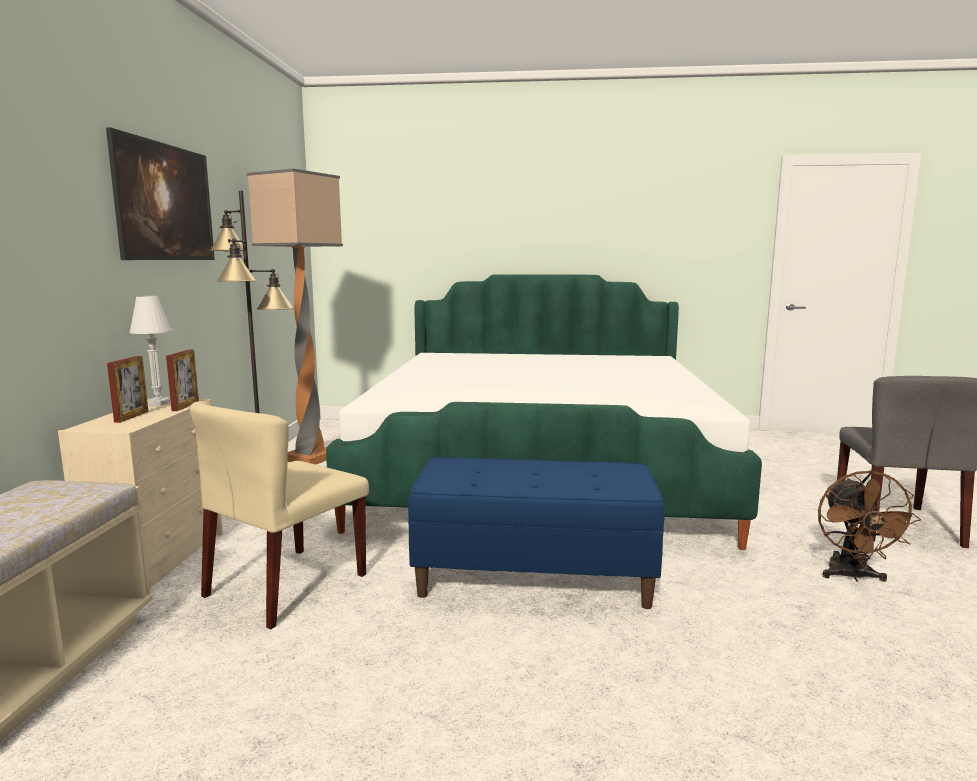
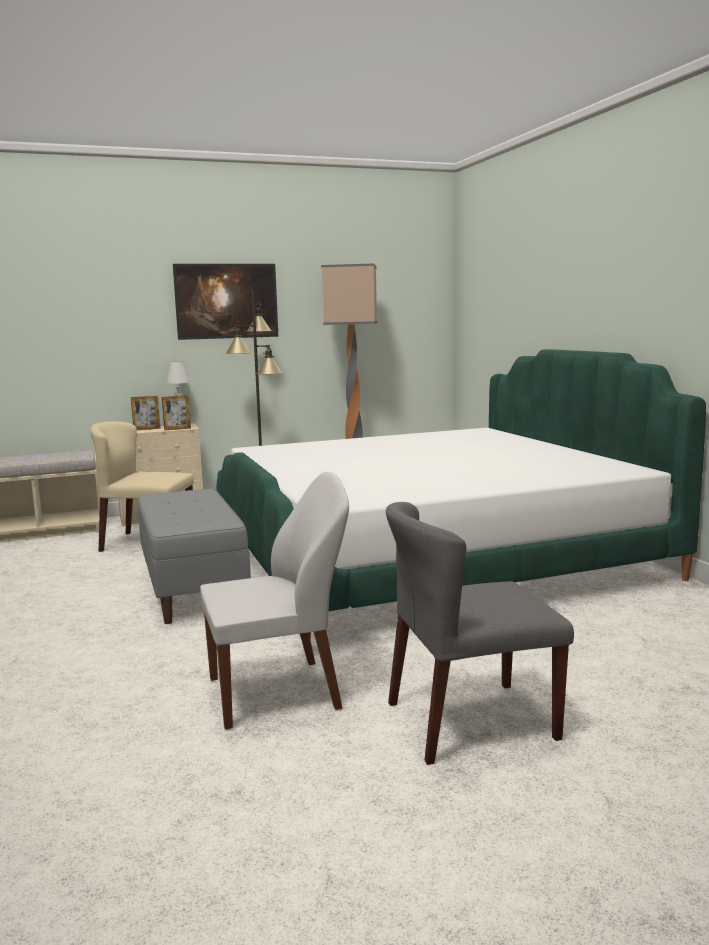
camera: 65 degrees right, 0 degrees up
(534, 578) = (194, 588): blue bench -> grey bench
(852, 576) = (278, 693): brown fan -> white chair

